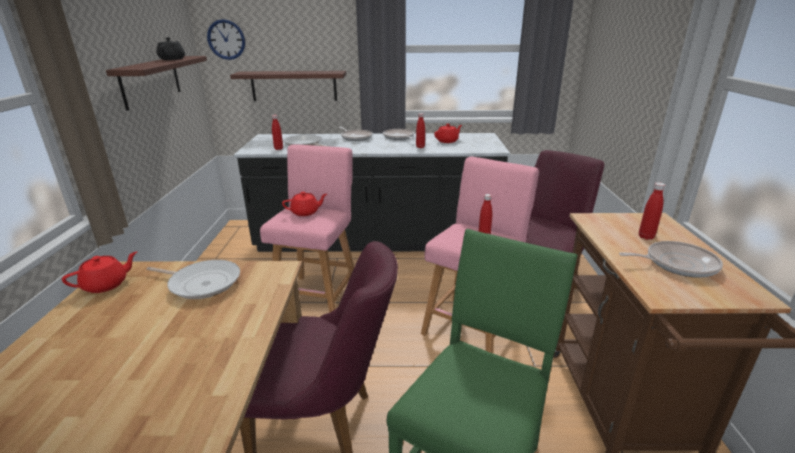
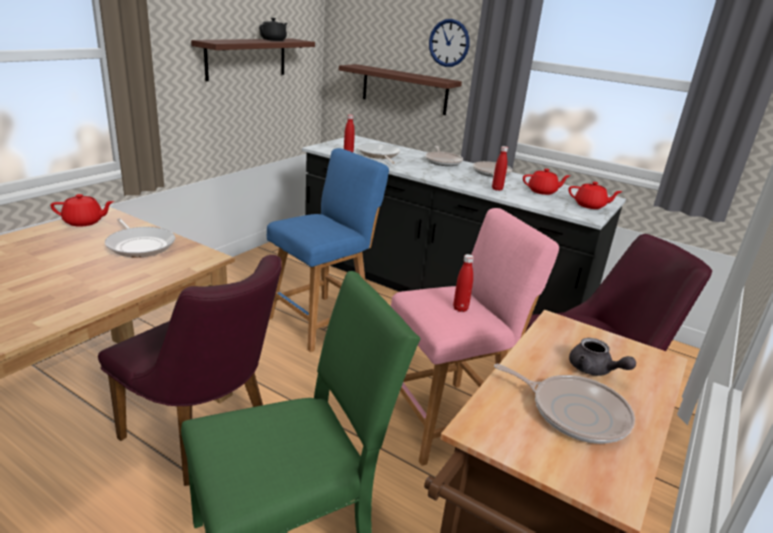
camera: 30 degrees right, 0 degrees up
(226, 39) = (350, 28): wall clock -> wall clock (449, 43)
(305, 212) = (318, 222): red teapot -> red teapot (590, 206)
(318, 296) = (322, 320): pink stool -> blue stool
(646, 237) = (594, 370): red bottle -> grey teapot

